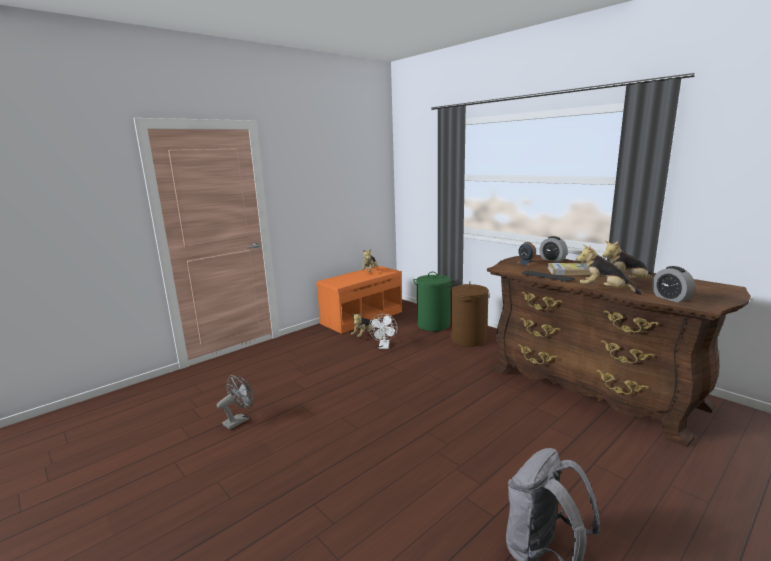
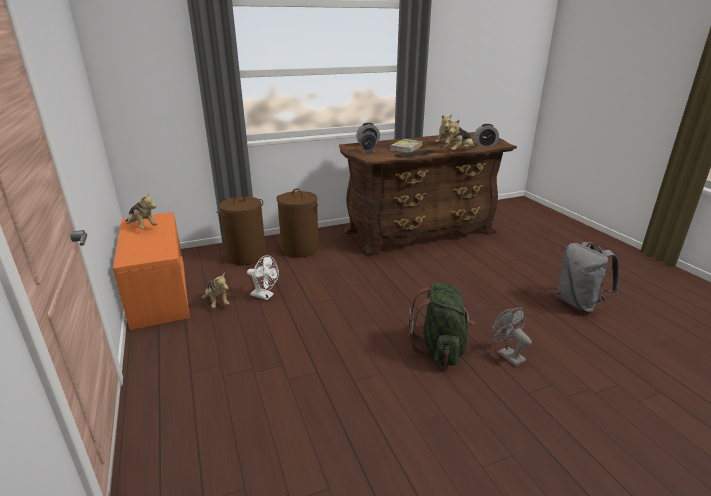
camera: 70 degrees left, 10 degrees up
(239, 420) = (358, 441): grey fan -> grey fan (507, 355)
(359, 439) = (440, 349): none -> green backpack
(433, 325) = (246, 256): green laundry basket -> brown laundry basket

